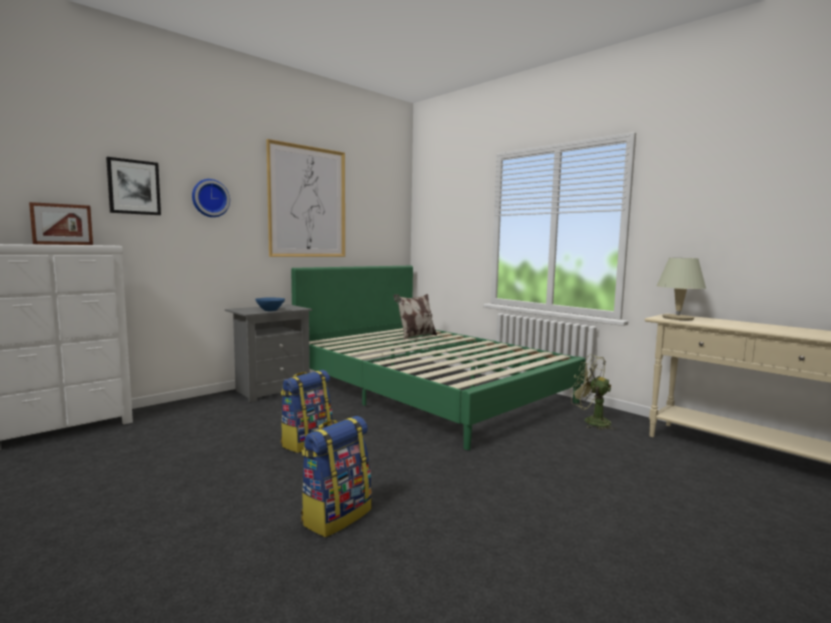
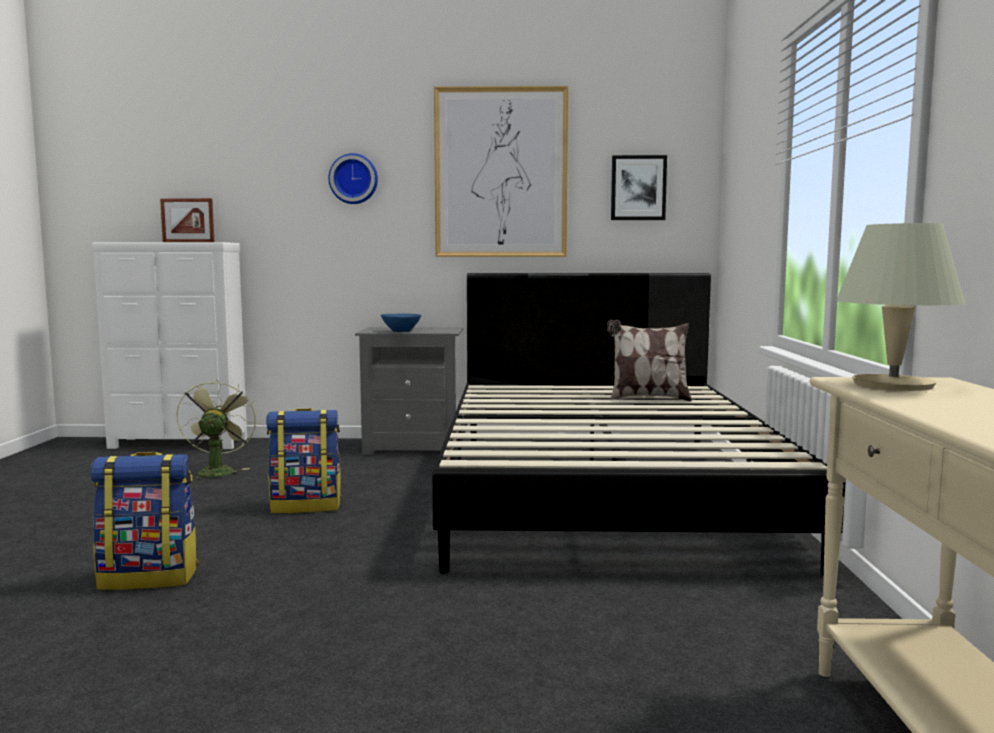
camera: 45 degrees right, 0 degrees up
(134, 187) = (265, 173): picture -> picture (638, 188)
(428, 390) = (604, 490): green bed -> black bed
(591, 421) = (761, 608): green fan -> green fan (216, 471)

